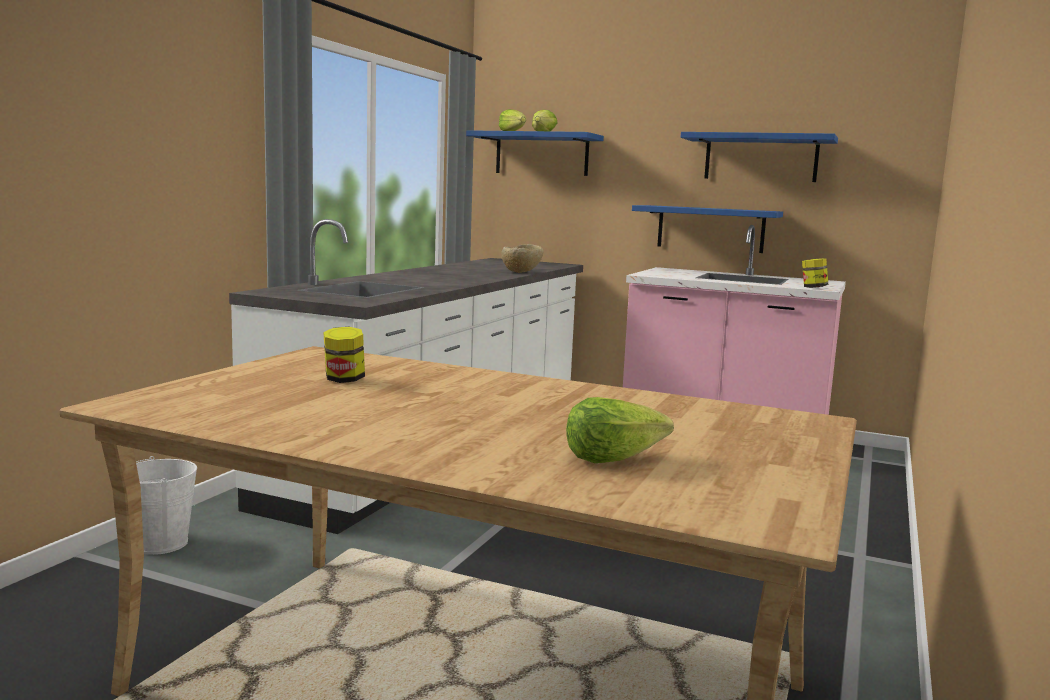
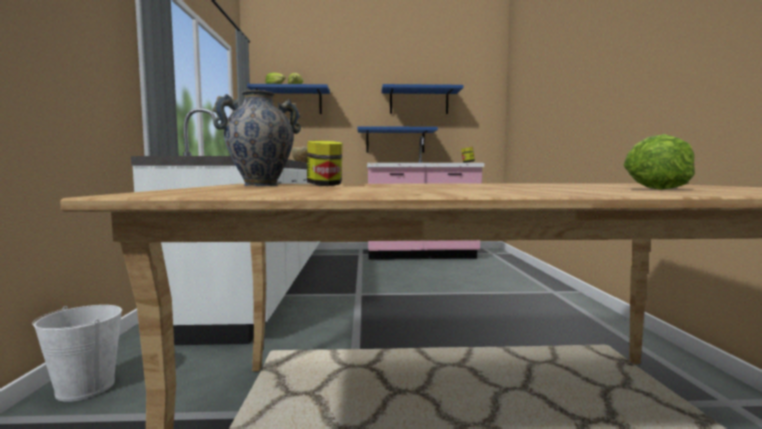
camera: 25 degrees left, 5 degrees down
(289, 369) = (260, 185): none -> vase

